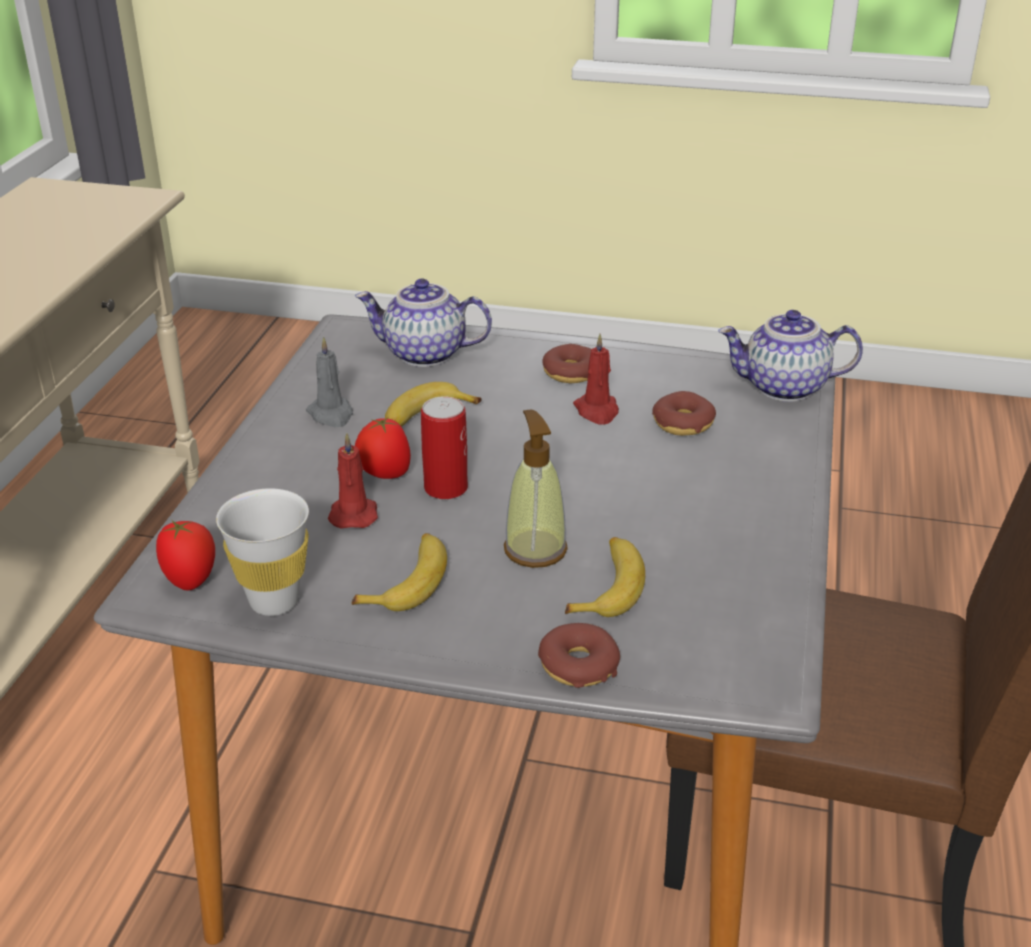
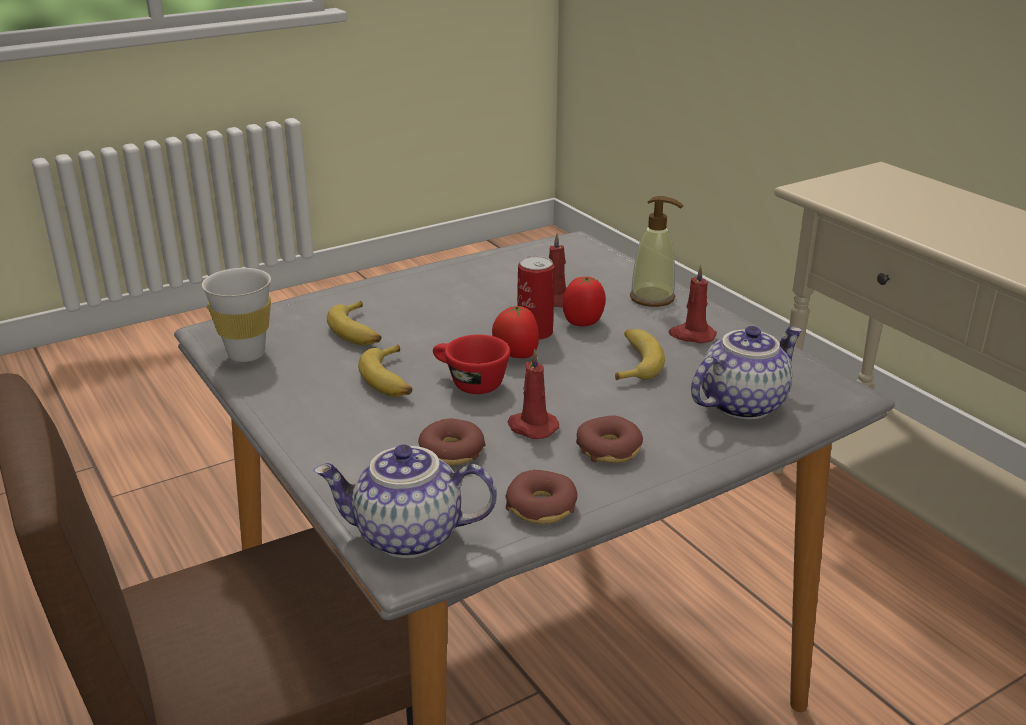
camera: 135 degrees right, 5 degrees down
(191, 580) = (569, 250): tomato -> tomato (515, 355)
(274, 601) = (515, 259): white cup -> white cup (246, 354)
(331, 415) = (691, 335): grey candle -> red candle
(408, 581) = (469, 290): banana -> banana (391, 380)
(535, 549) = (427, 329): soap dispenser -> soap dispenser (652, 298)
(578, 665) = (328, 299): donut -> donut (541, 507)
(587, 469) = (469, 383): none -> red cup
(783, 388) = (407, 537): teapot -> teapot turned 135 degrees counterclockwise

